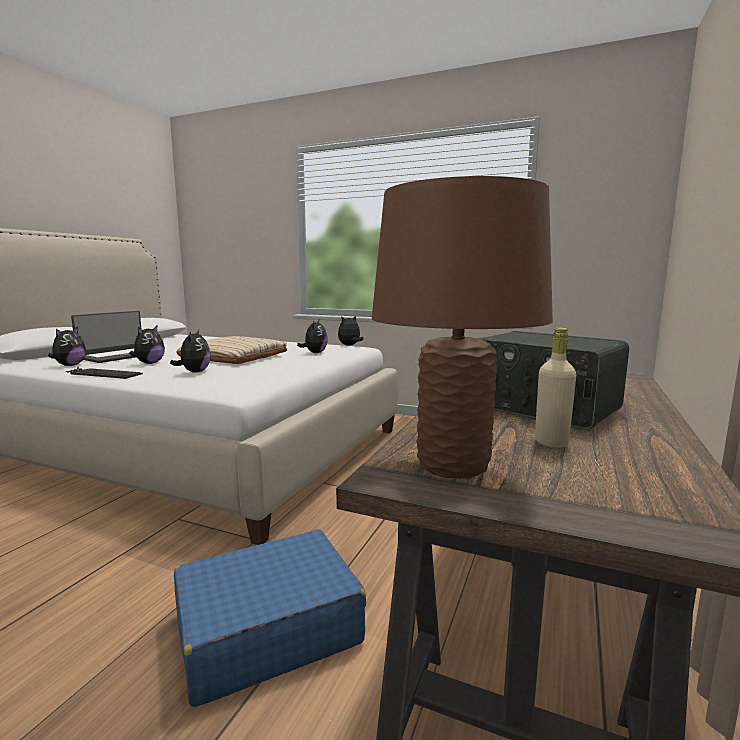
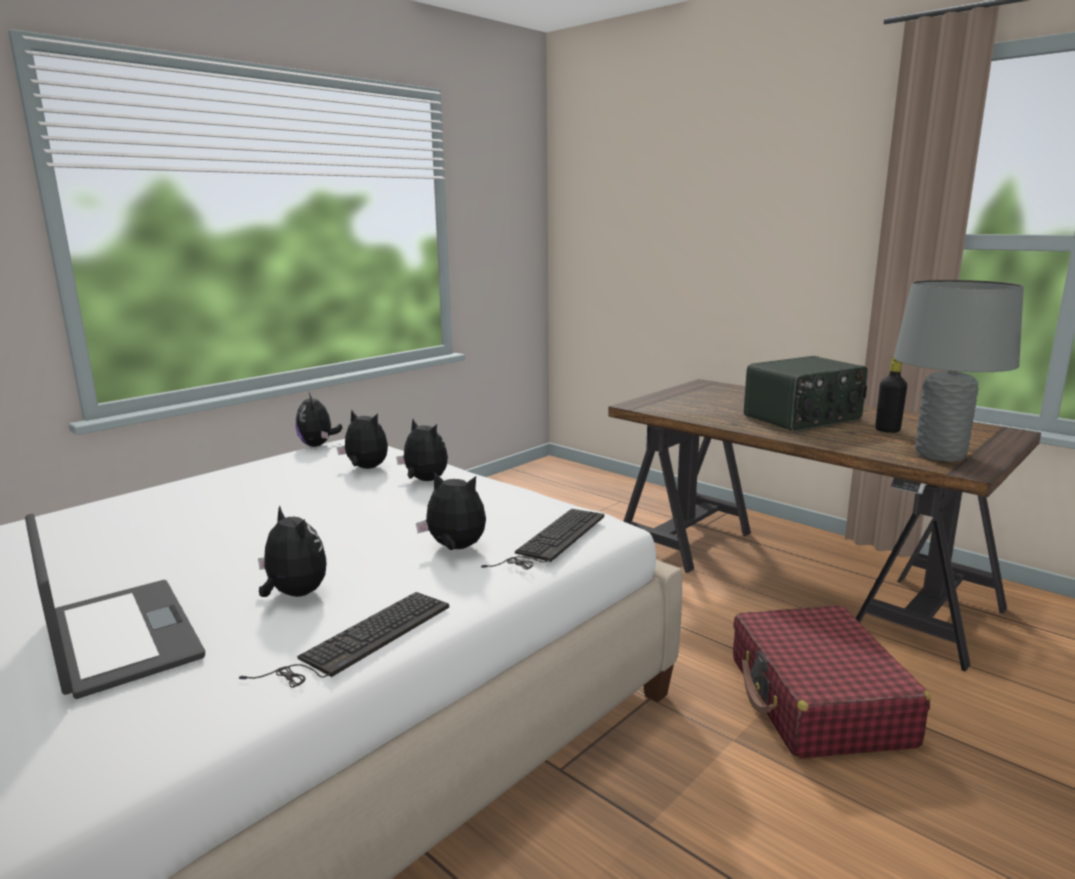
camera: 70 degrees left, 5 degrees up
(70, 365) = (176, 700): plush toy -> plush toy (424, 480)
(204, 382) = (552, 540): none -> keyboard
(234, 358) = (331, 521): beige pillow -> none
(267, 629) = (818, 701): blue suitcase -> red suitcase
(453, 465) = (940, 455): brown table lamp -> grey table lamp
(551, 442) = (887, 430): beige bottle -> black bottle

